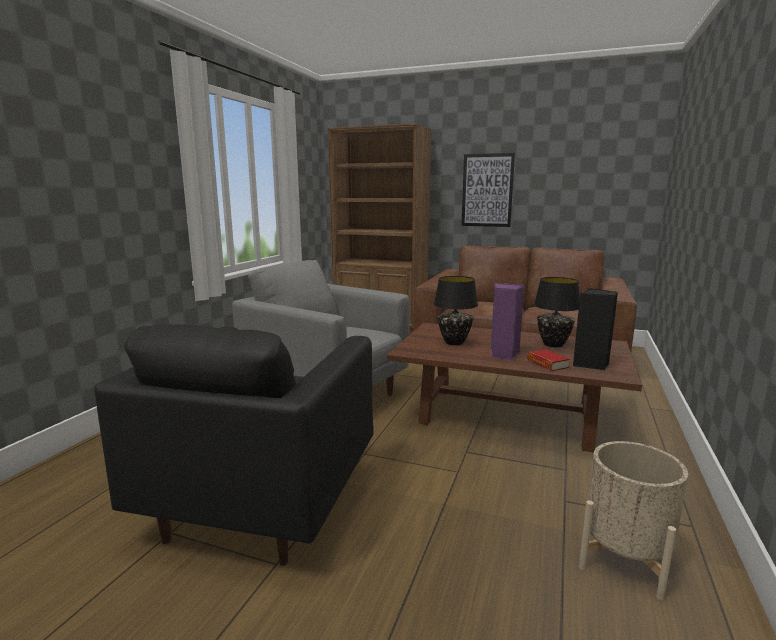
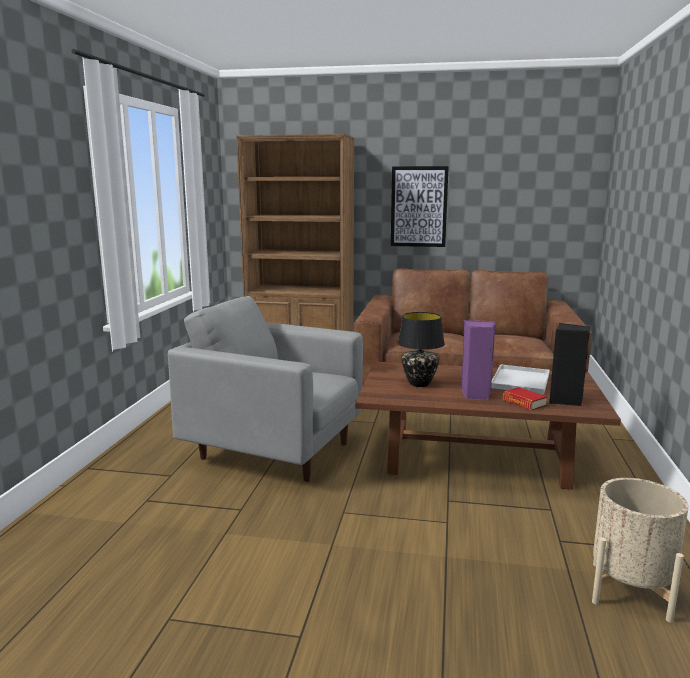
camera: 10 degrees left, 0 degrees up
(263, 500) = (255, 573): black armchair -> none
(553, 344) = (519, 380): black table lamp -> white tray

